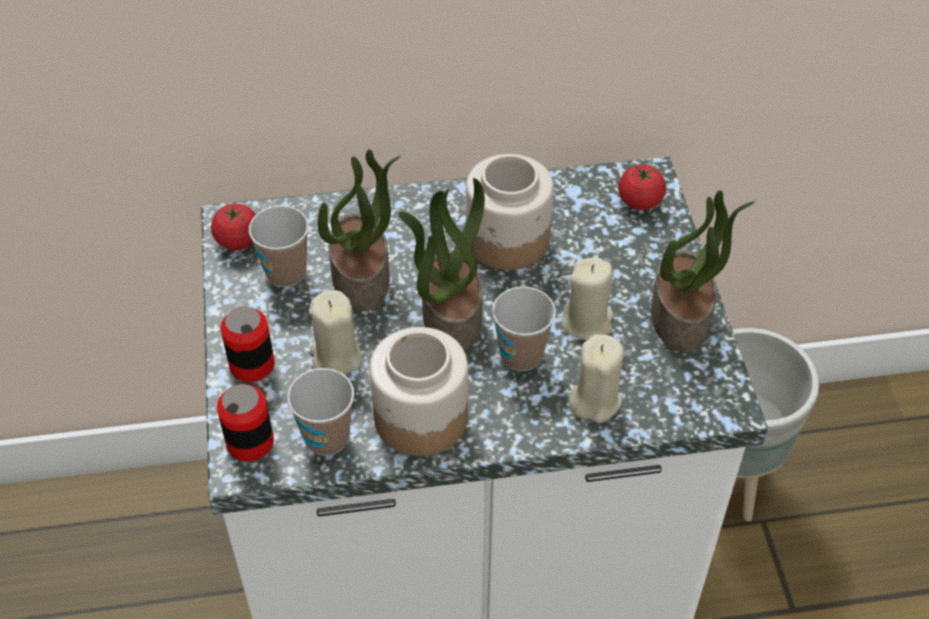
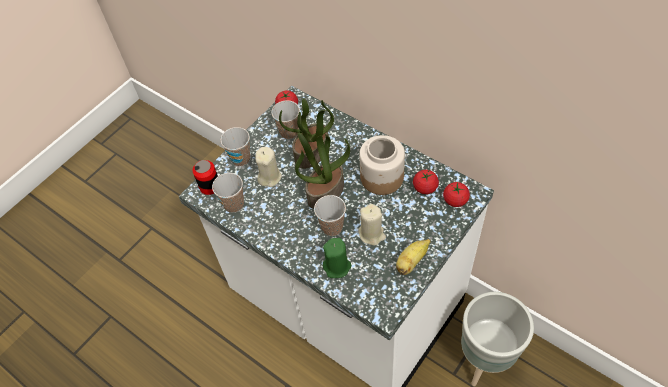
camera: 50 degrees right, 5 degrees up
(252, 365) = (241, 159): can -> cup
(420, 417) = (271, 222): jar -> none
(582, 212) = (425, 188): none -> tomato
(594, 400) = (337, 266): beige candle -> green candle
(681, 316) = (411, 261): potted plant -> banana

